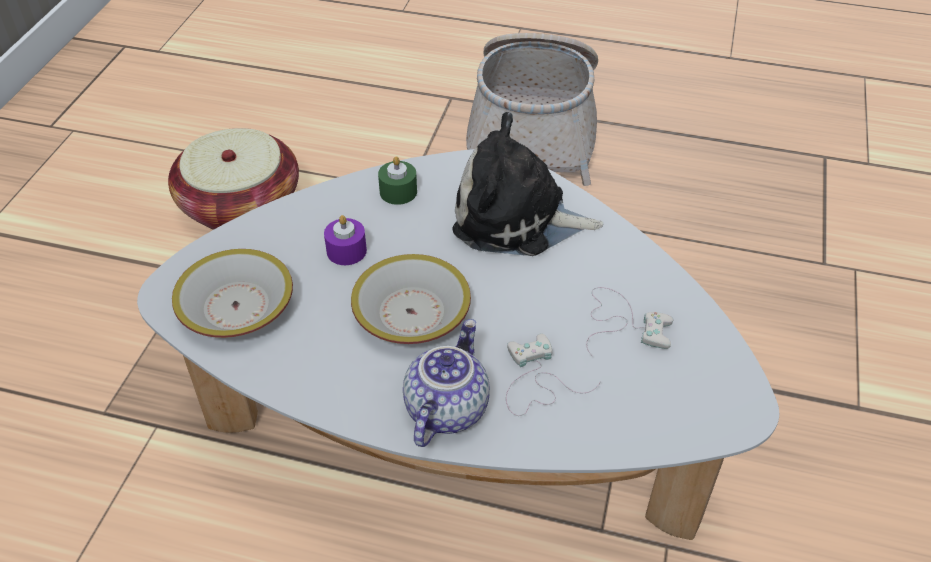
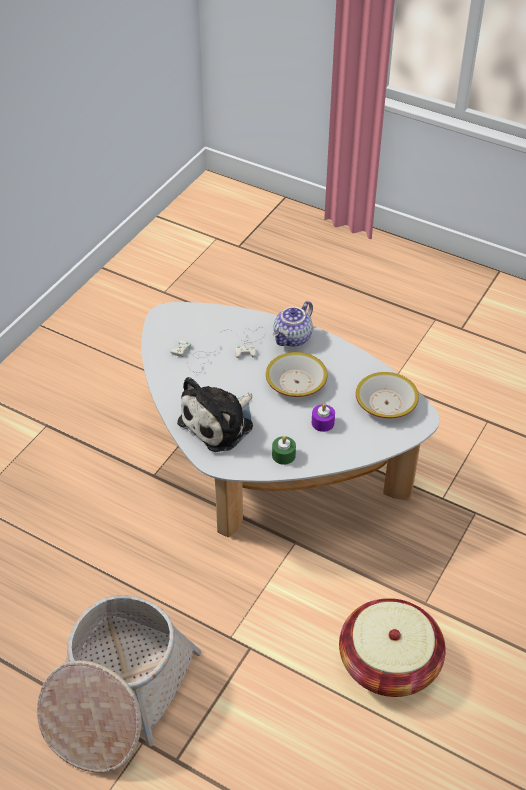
camera: 165 degrees left, 0 degrees up
(517, 218) = (220, 423): plush toy -> plush toy turned 105 degrees clockwise

